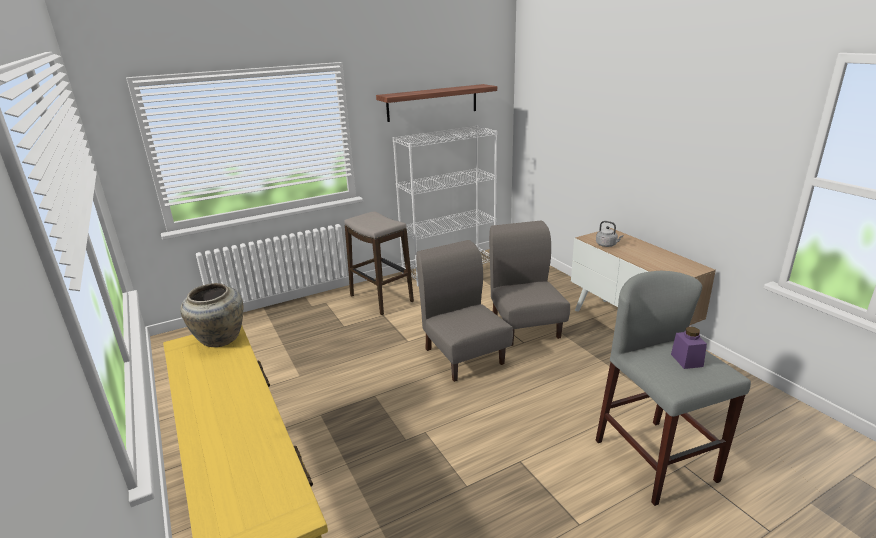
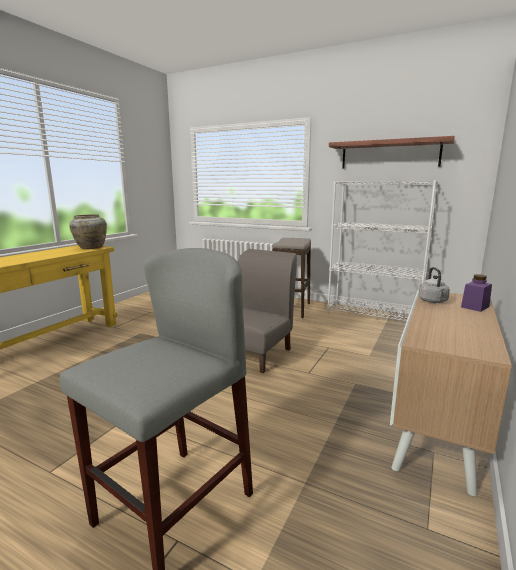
camera: 55 degrees right, 10 degrees down
(525, 326) = (337, 366): grey chair -> none
(686, 360) = (154, 361): purple jar -> purple jar (475, 307)

